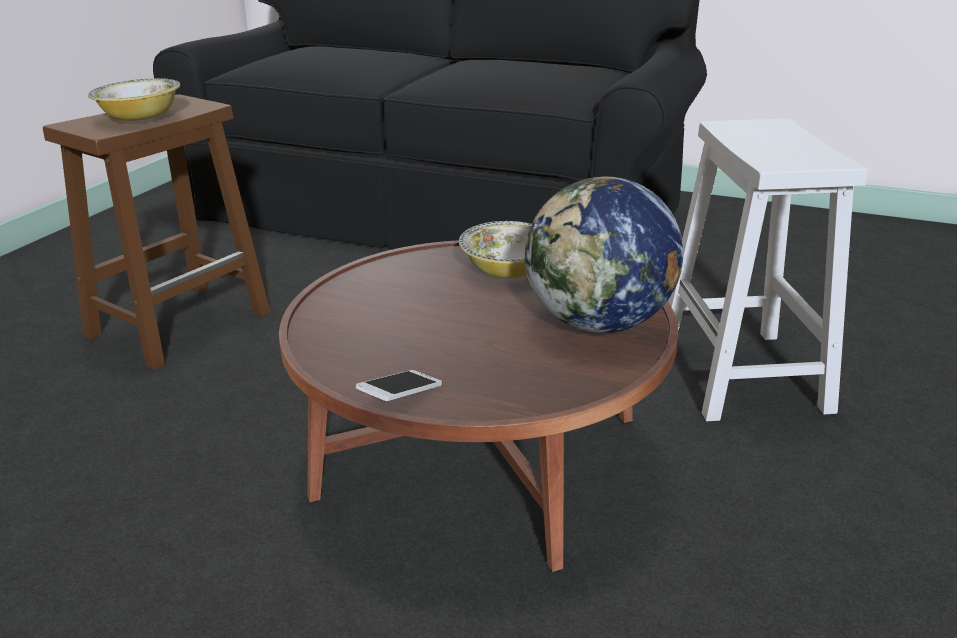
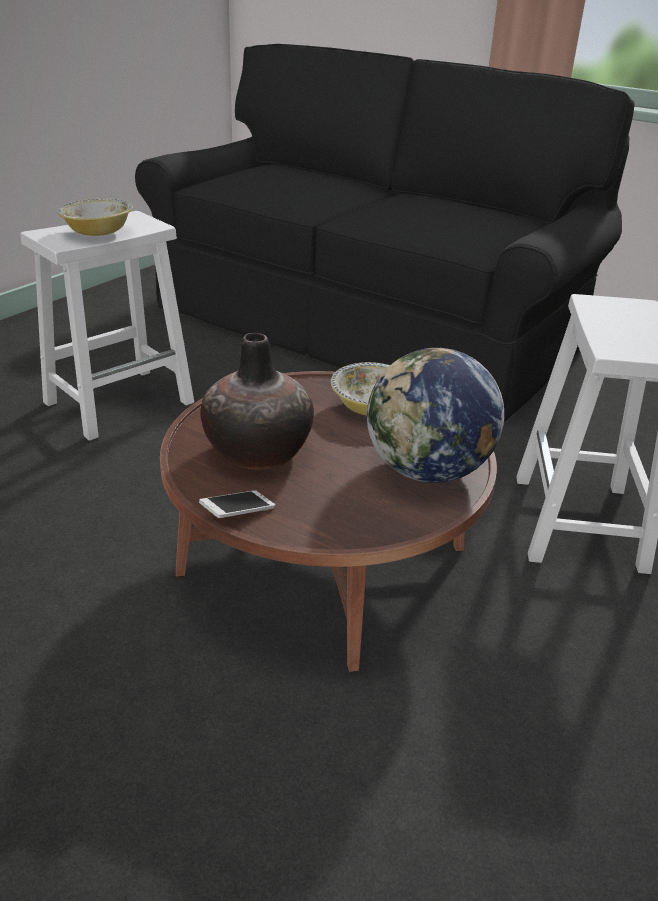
camera: 10 degrees right, 5 degrees up
(181, 323) = (121, 402): brown stool -> white stool
(398, 332) = (258, 453): none -> vase

